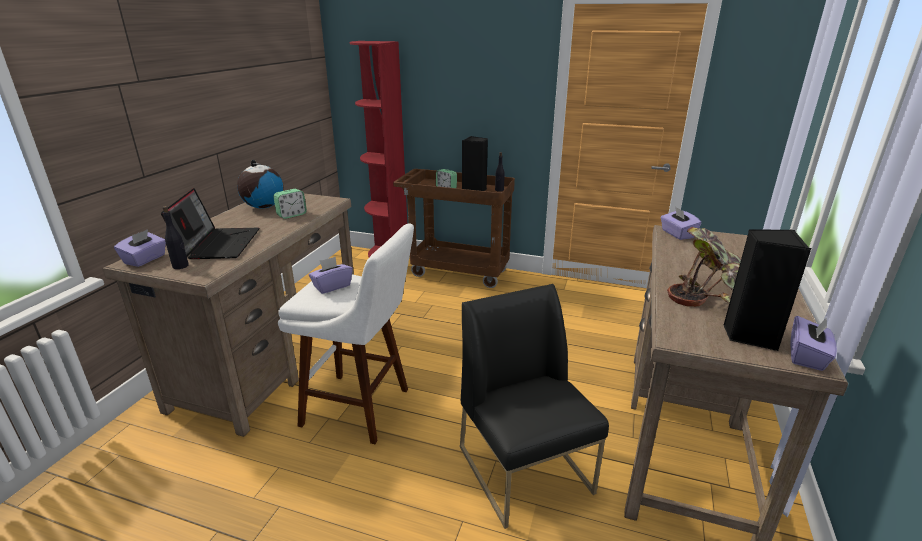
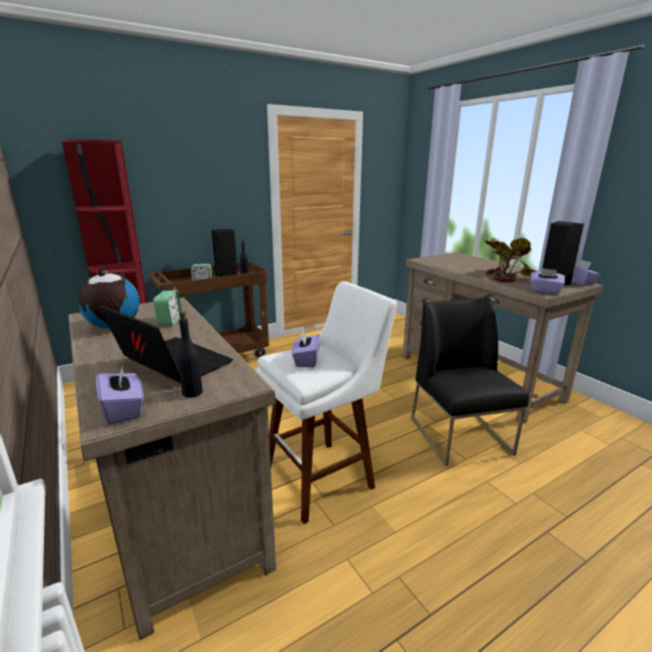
camera: 50 degrees left, 5 degrees down
(526, 470) = (461, 435): black chair -> black chair turned 60 degrees clockwise
(677, 234) = (426, 260): purple tissue box -> purple tissue box (544, 291)

